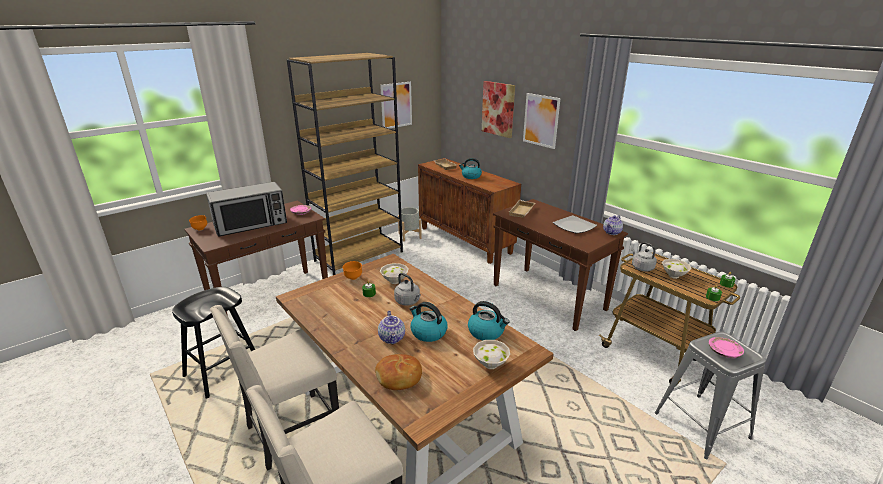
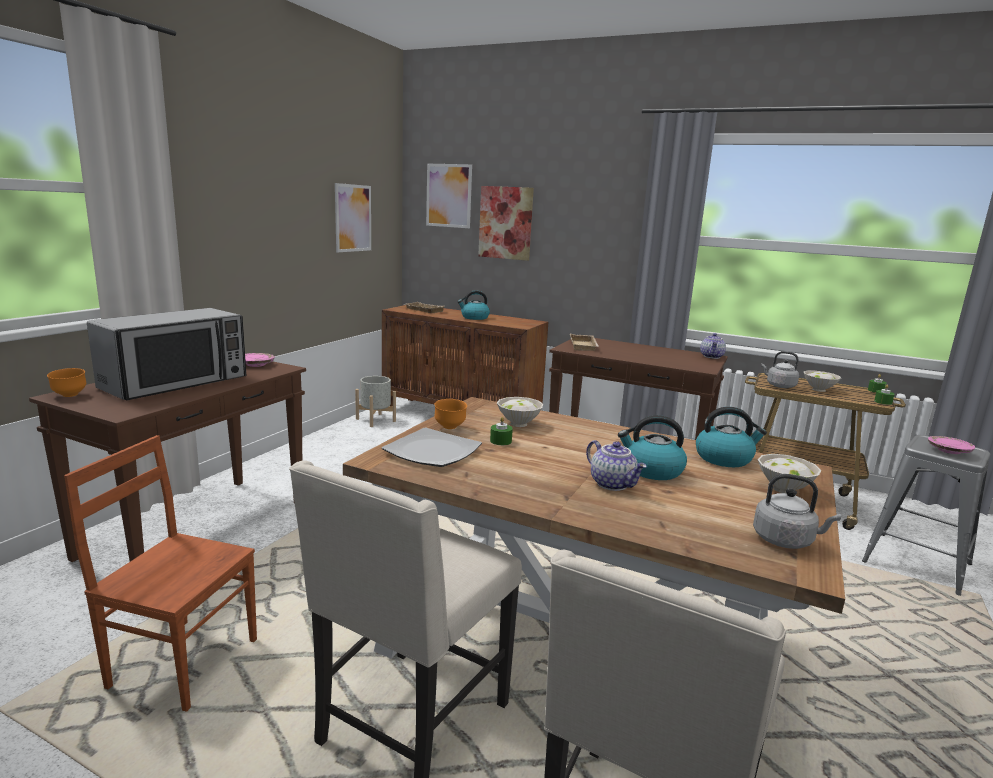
camera: 25 degrees left, 10 degrees down
(223, 371) = (184, 662): black stool -> brown chair
(359, 256) = (316, 452): brown bookcase -> none
(399, 378) = (694, 526): bread -> none
(408, 301) = (572, 442): grey kettle -> grey kettle (786, 540)
(541, 120) = (577, 231): picture -> picture (449, 195)
(574, 226) = (664, 354): plate -> plate (432, 452)

